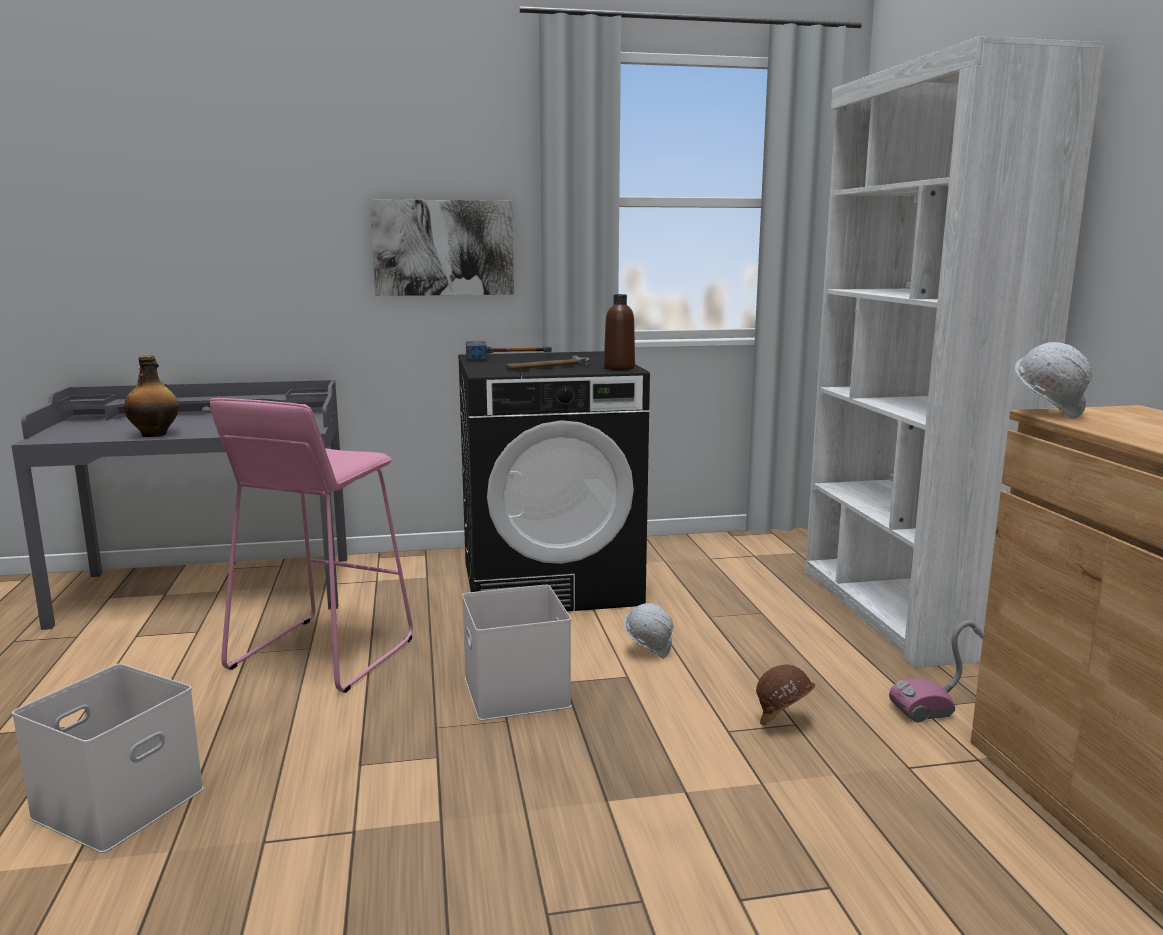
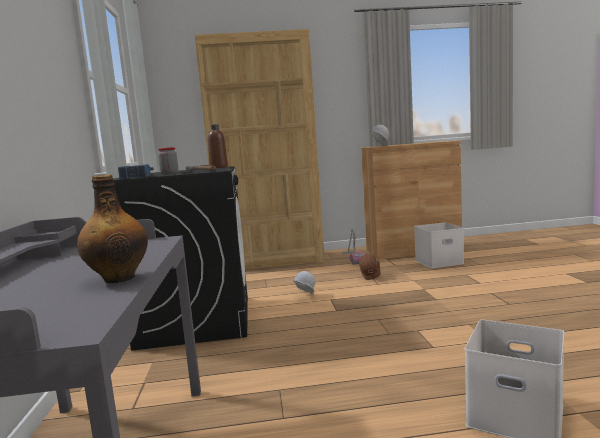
camera: 85 degrees left, 5 degrees down
(321, 654) = (291, 382): pink stool -> none
(443, 248) = (48, 94): picture -> none
(516, 362) = (169, 173): none -> jar
(519, 692) = (348, 318): white storage box -> white storage box (439, 261)
(900, 610) = (272, 261): white bookcase -> brown bookcase

